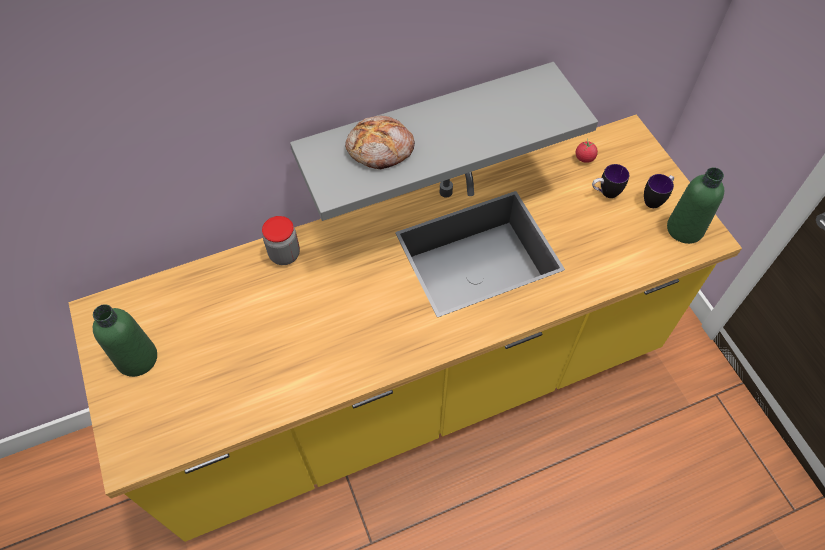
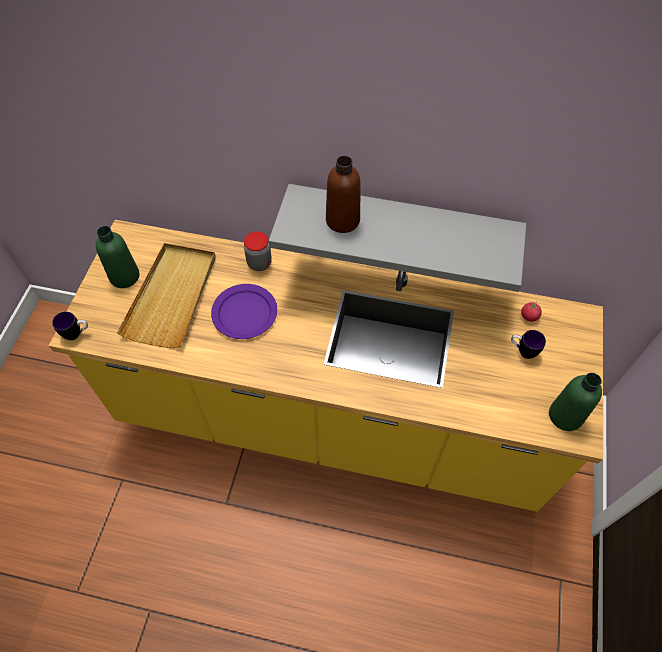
camera: 35 degrees right, 0 degrees up
(215, 346) = (172, 296): none -> beige tray
(312, 315) = (244, 312): none -> purple plate
(381, 150) = (342, 220): bread -> brown bottle
(655, 199) = (560, 379): mug -> mug (77, 334)

